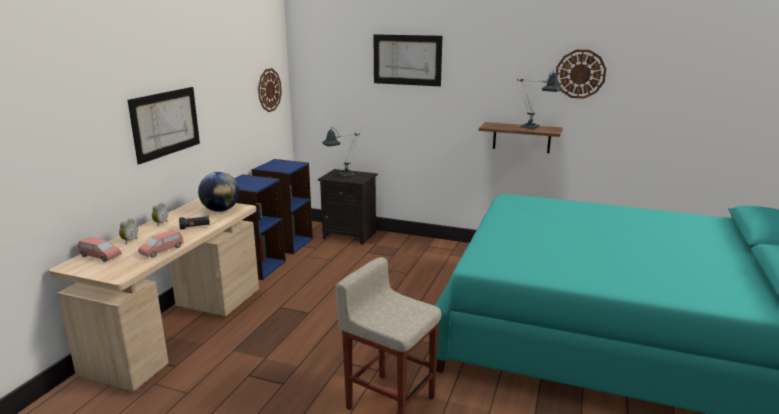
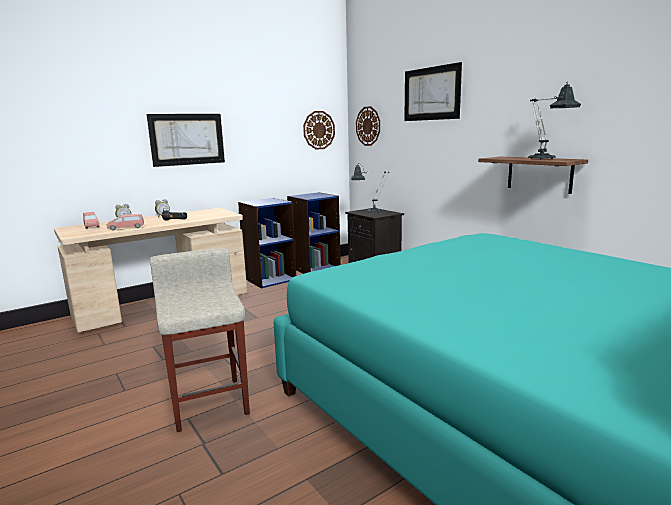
camera: 35 degrees right, 5 degrees down
(221, 210) = (214, 214): globe -> none
(580, 74) = (612, 85): wall clock -> wall clock (368, 126)

